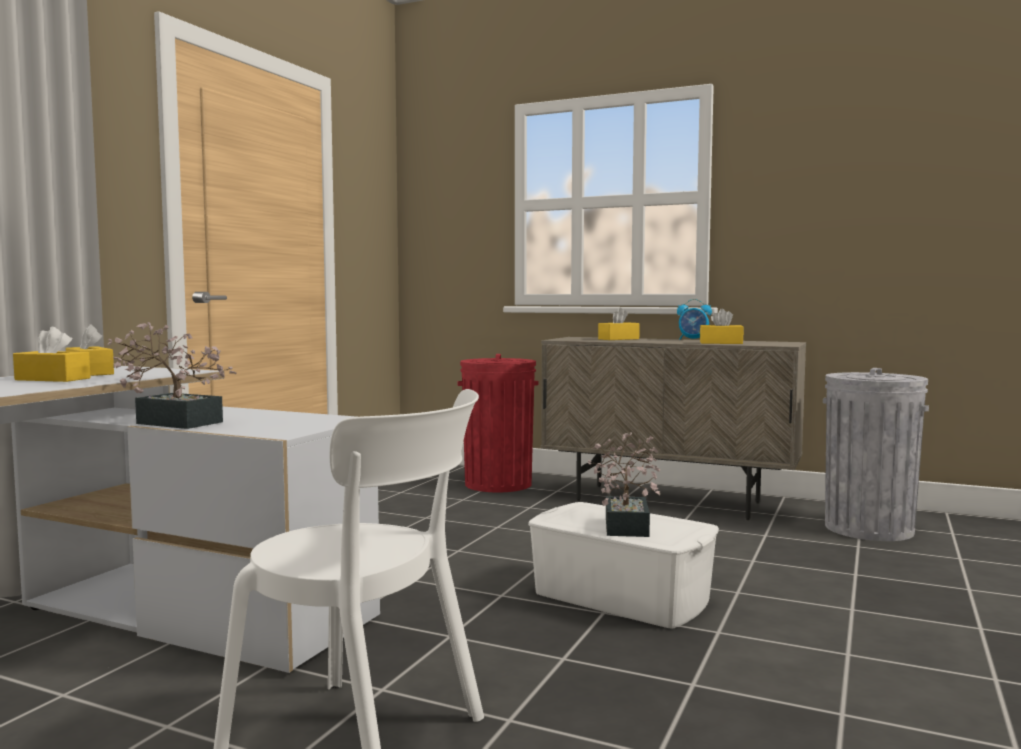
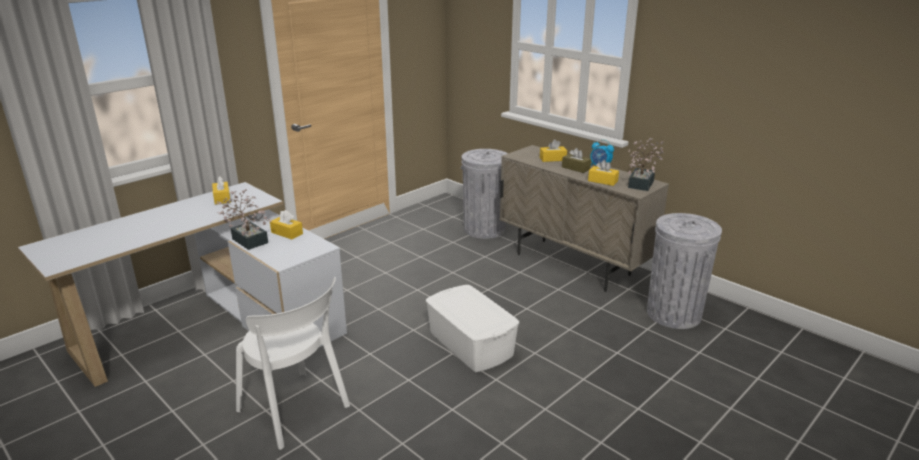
camera: 20 degrees right, 20 degrees up
(52, 379) = (201, 209): yellow tissue box -> yellow tissue box (287, 233)
(498, 484) = (484, 229): red trash can -> grey trash can
(627, 524) = (472, 311): potted plant -> potted plant (642, 183)
(664, 340) = (576, 168): none -> brown tissue box

